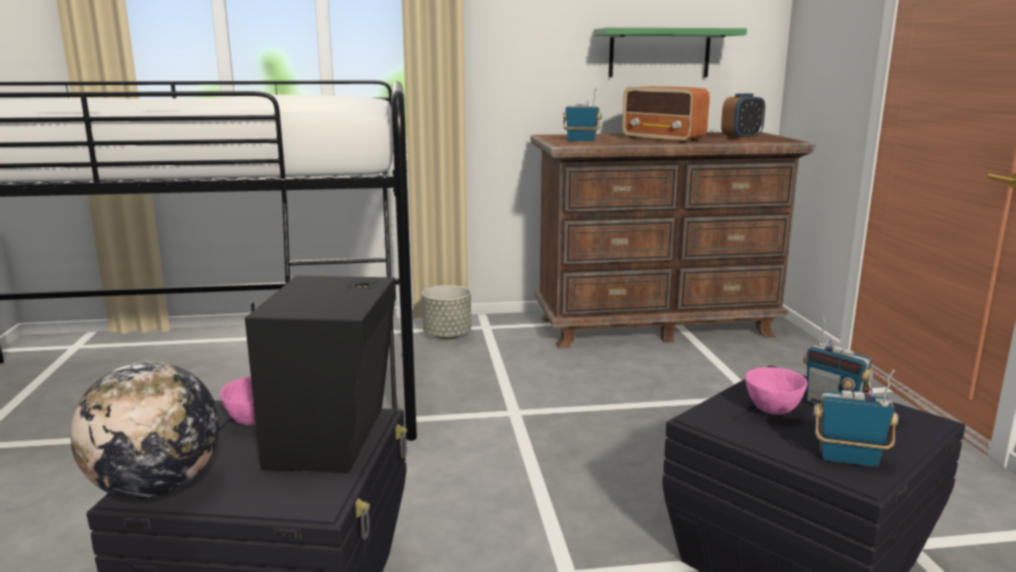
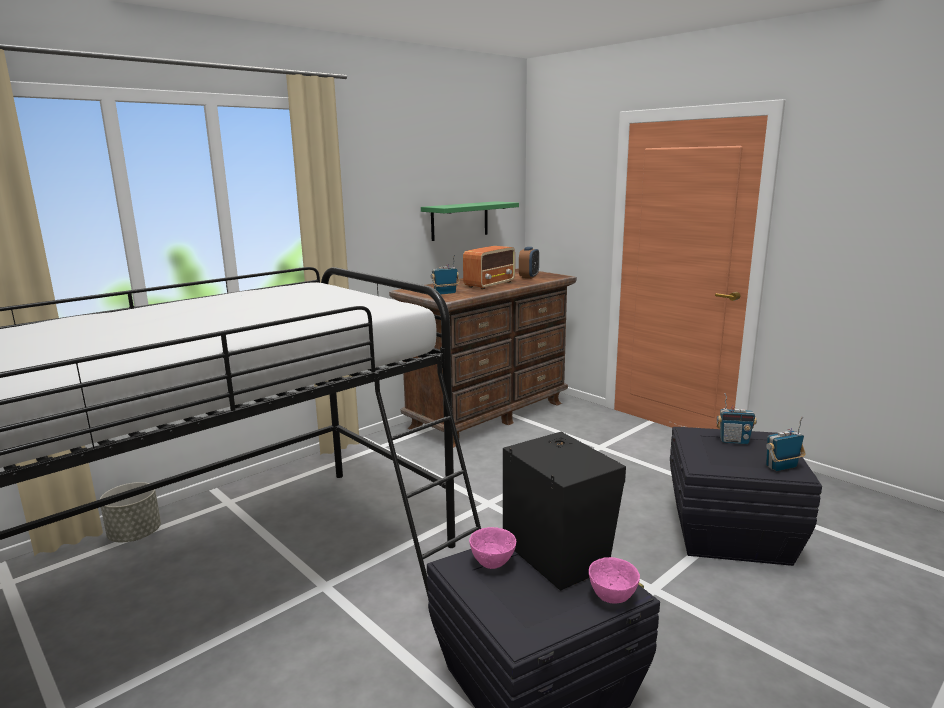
camera: 35 degrees left, 0 degrees up
(156, 488) = (527, 631): globe -> none
(447, 335) = (361, 461): grey planter -> grey planter (135, 535)
(663, 139) = (490, 284): radio -> radio turned 60 degrees counterclockwise
(774, 411) = (719, 453): pink bowl -> pink bowl (613, 598)

